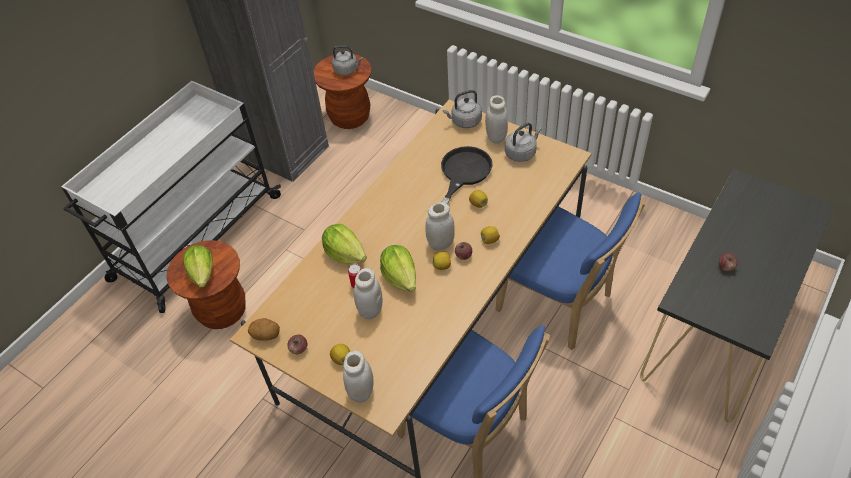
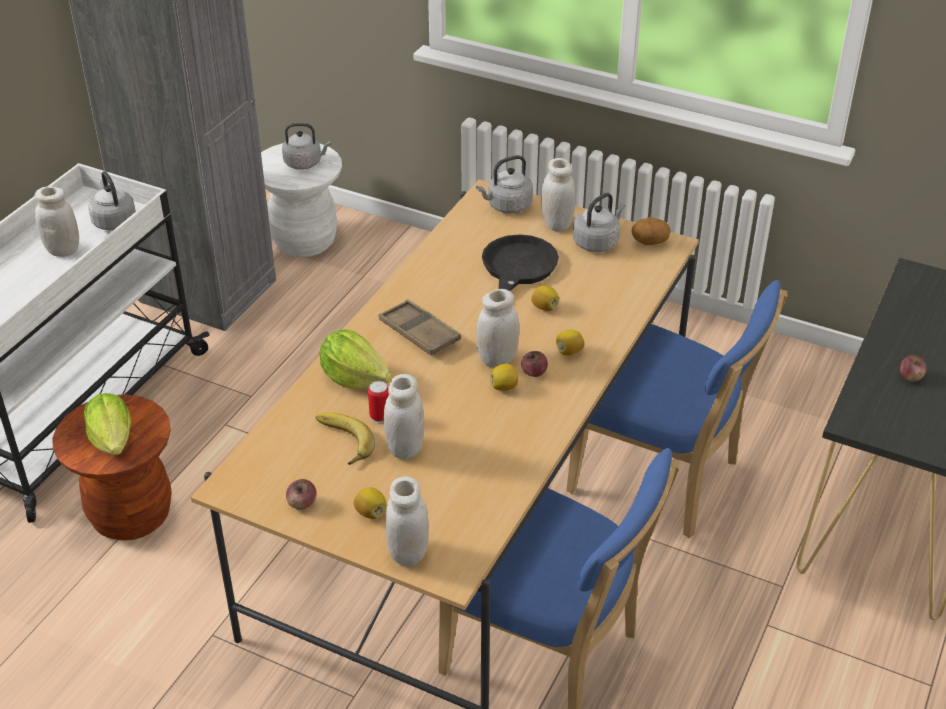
camera: 10 degrees left, 10 degrees down
(177, 144) = (63, 250): none -> white jar
(211, 122) = (114, 221): none -> grey kettle
(266, 335) = (248, 488): potato -> potato (649, 242)
(330, 303) = (341, 442): none -> banana
(349, 117) = (304, 241): brown stool -> white stool
(392, 220) = (419, 333): none -> brown tray
(400, 277) = (443, 404): lettuce -> none

